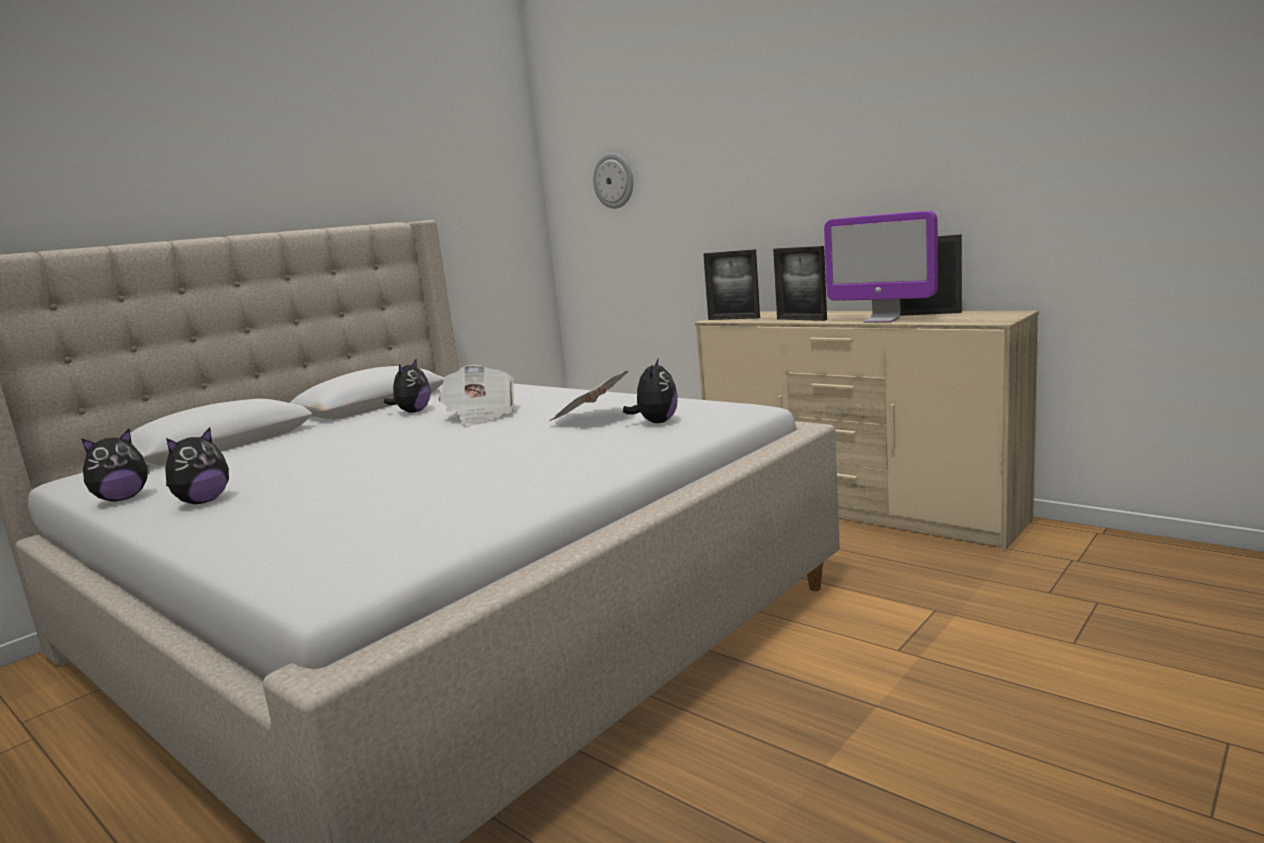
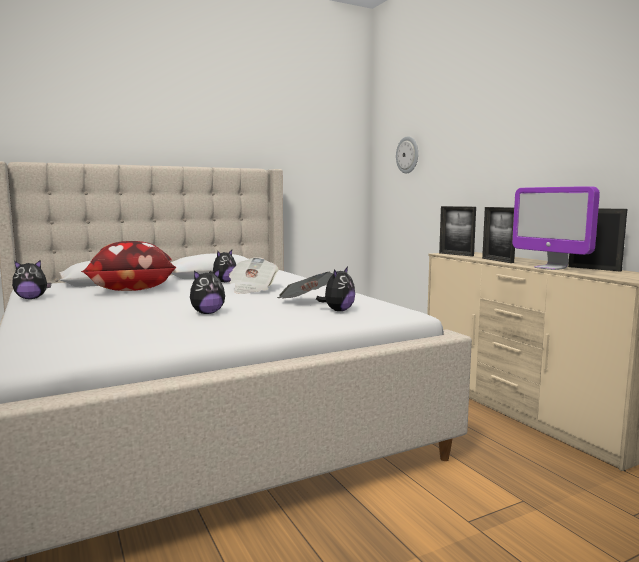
camera: 20 degrees right, 5 degrees down
(202, 502) = (56, 306): plush toy -> plush toy (207, 313)
(278, 450) = (131, 289): none -> pillow

